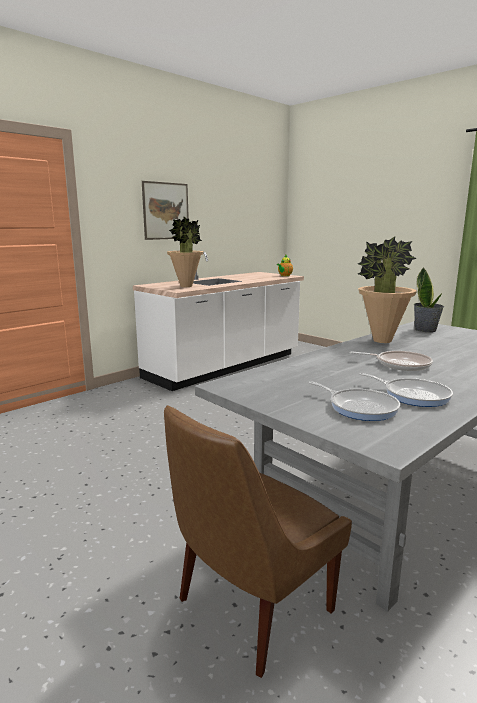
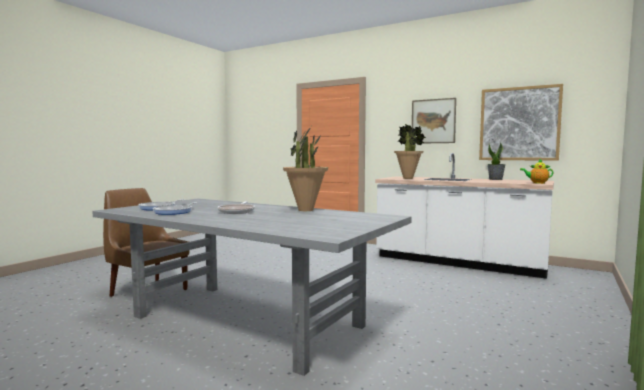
camera: 75 degrees right, 10 degrees down
(235, 218) = (519, 124): none -> picture
(426, 330) = (362, 216): potted plant -> potted plant (495, 179)

